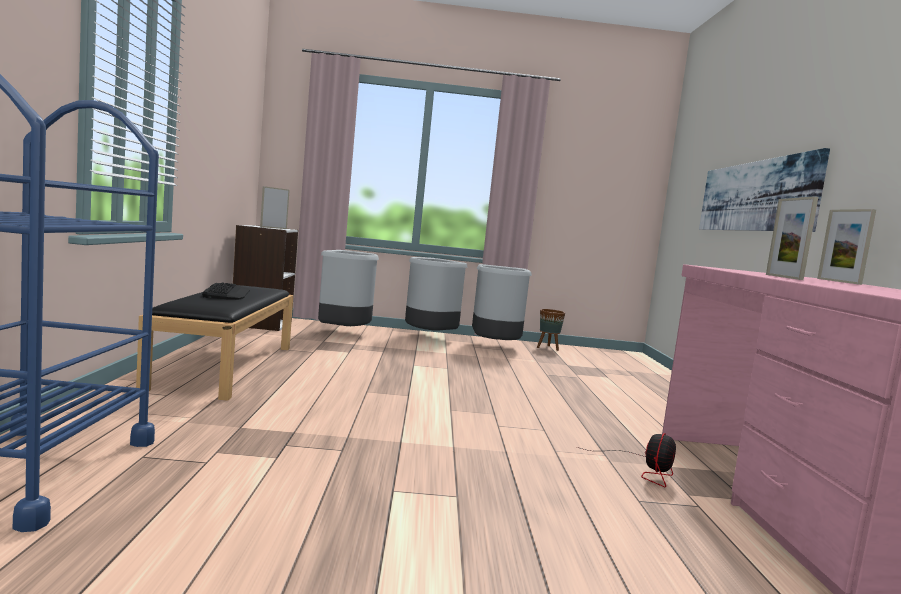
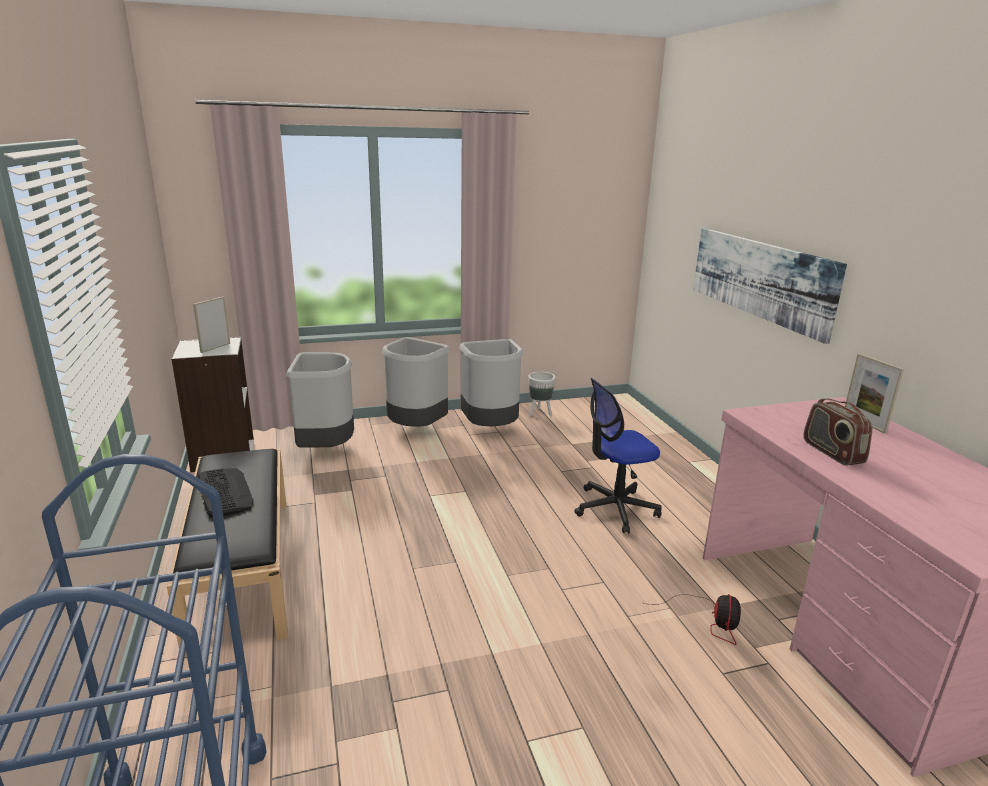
camera: 15 degrees left, 15 degrees up
(547, 348) = (539, 413): brown planter -> white planter
(586, 399) = (615, 508): none -> office chair
(783, 277) = (832, 452): picture frame -> radio

